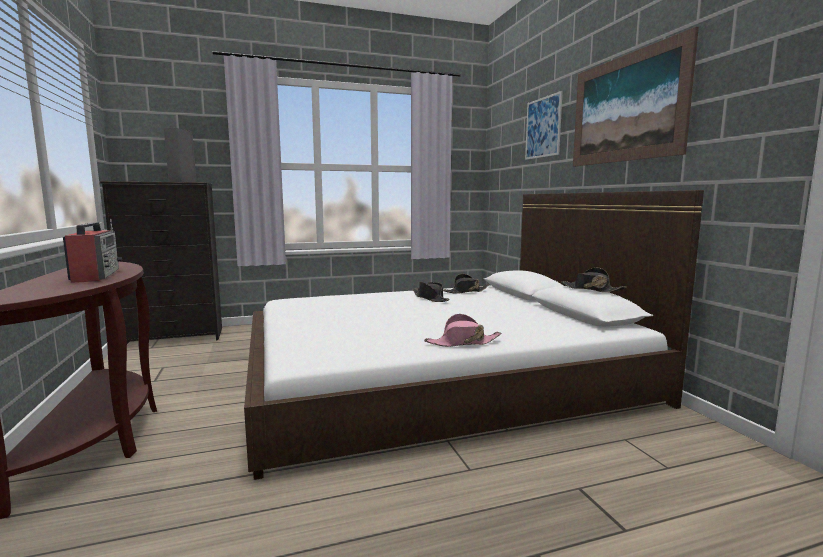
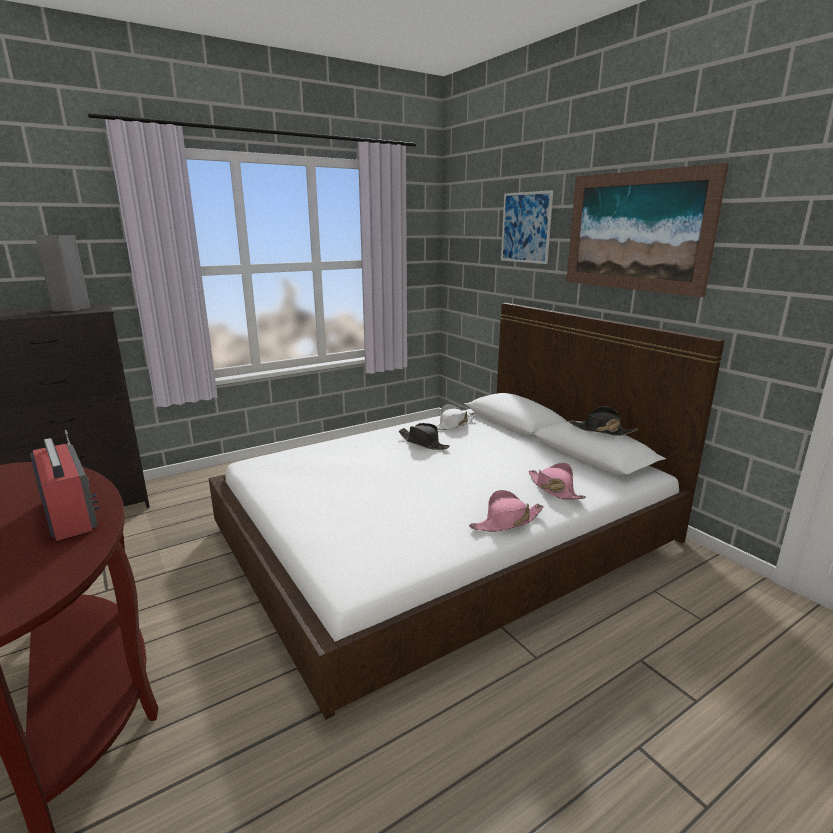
camera: 15 degrees left, 10 degrees up
(466, 291) = (452, 425): black hat -> white hat
(526, 329) = (554, 489): none -> pink hat

